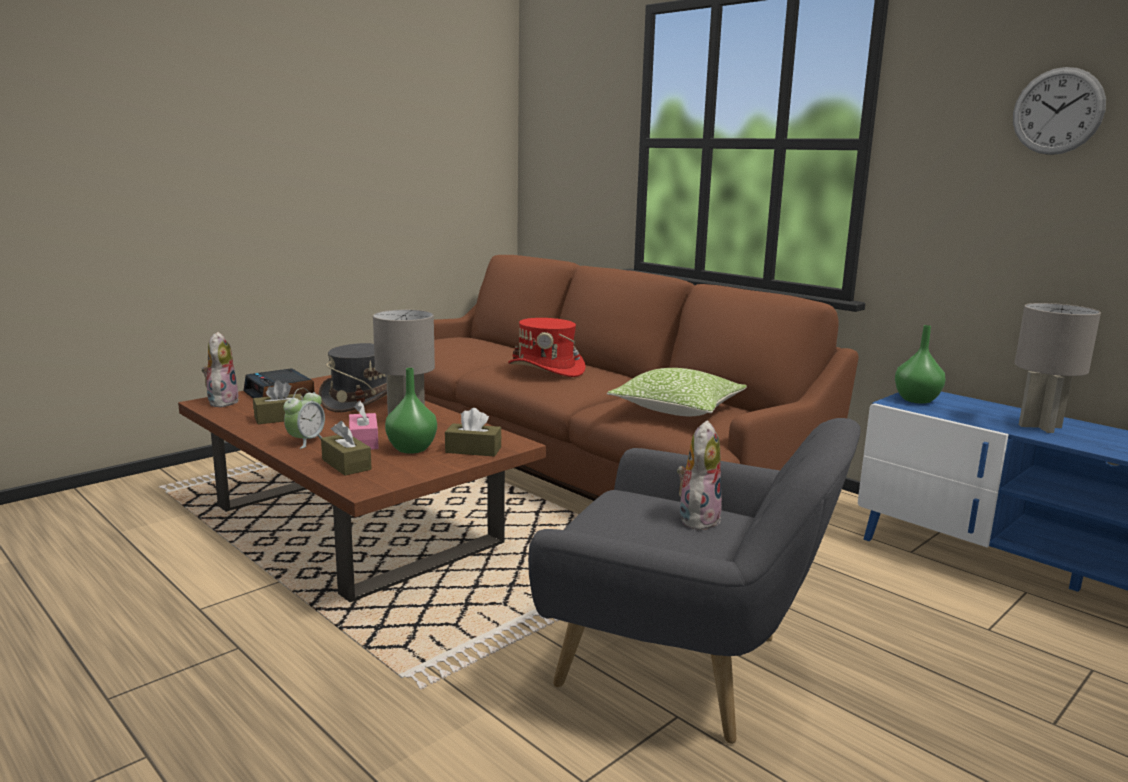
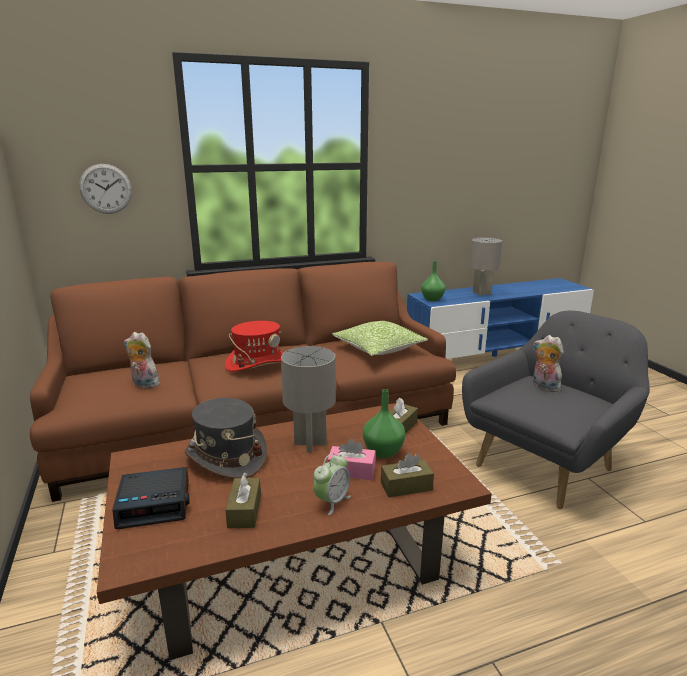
camera: 65 degrees left, 5 degrees up
(222, 402) = (139, 550): plush toy -> plush toy (143, 384)
(306, 441) = (332, 501): alarm clock -> alarm clock turned 75 degrees clockwise
(1057, 111) = (453, 147): wall clock -> wall clock (106, 189)

